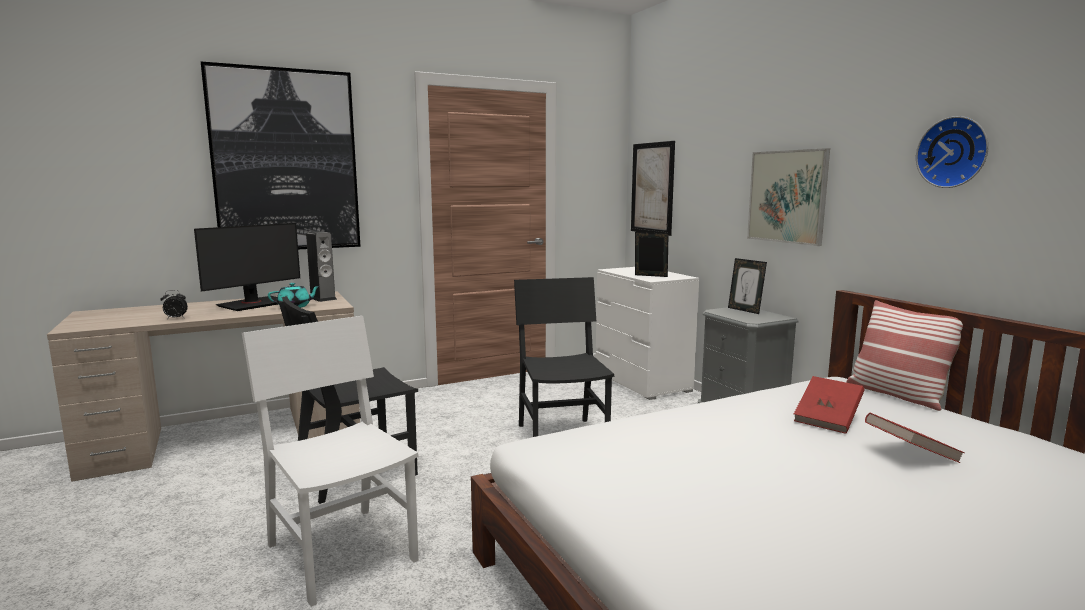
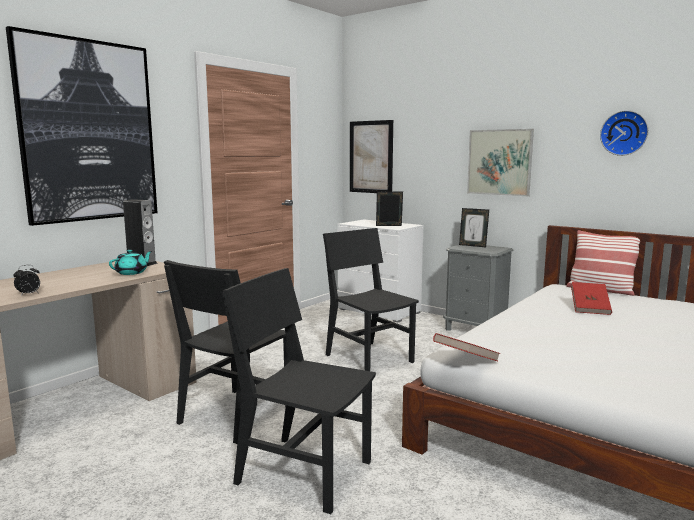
camera: 25 degrees left, 0 degrees up
(254, 304) = (82, 274): monitor -> none
(342, 552) = (304, 472): white chair -> black chair
(910, 455) = (655, 320): red book -> red book (465, 361)

